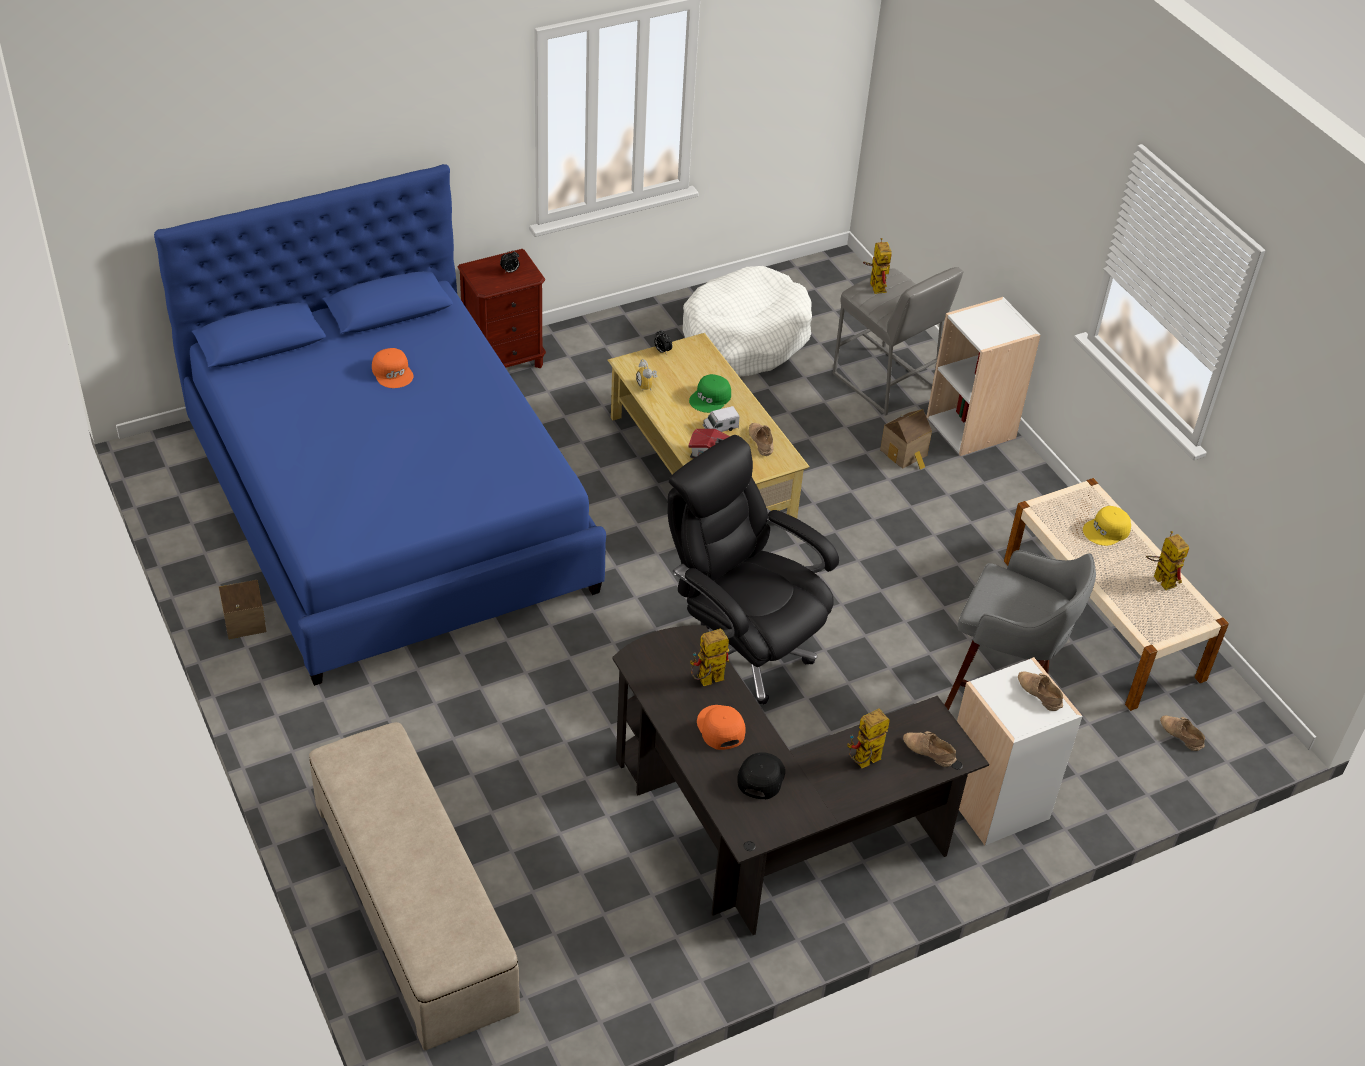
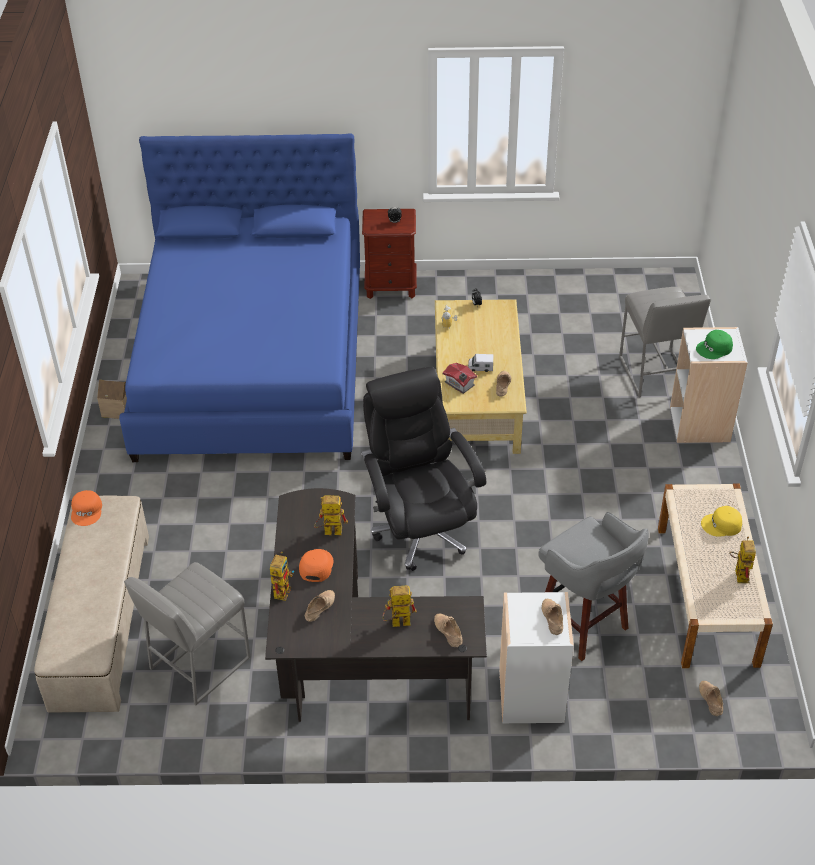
camera: 30 degrees right, 0 degrees up
(393, 372) = (269, 269): orange cap -> orange cap (87, 511)
(581, 912) = (198, 664): none -> grey stool
(711, 398) = (488, 346): green cap -> green cap (714, 348)
(744, 338) = (570, 315): white dog bed -> none
(760, 776) = (319, 607): black cap -> beige shoe
(874, 285) = (652, 295): toy robot -> toy robot (282, 589)
(905, 454) = (635, 429): toy house -> none

